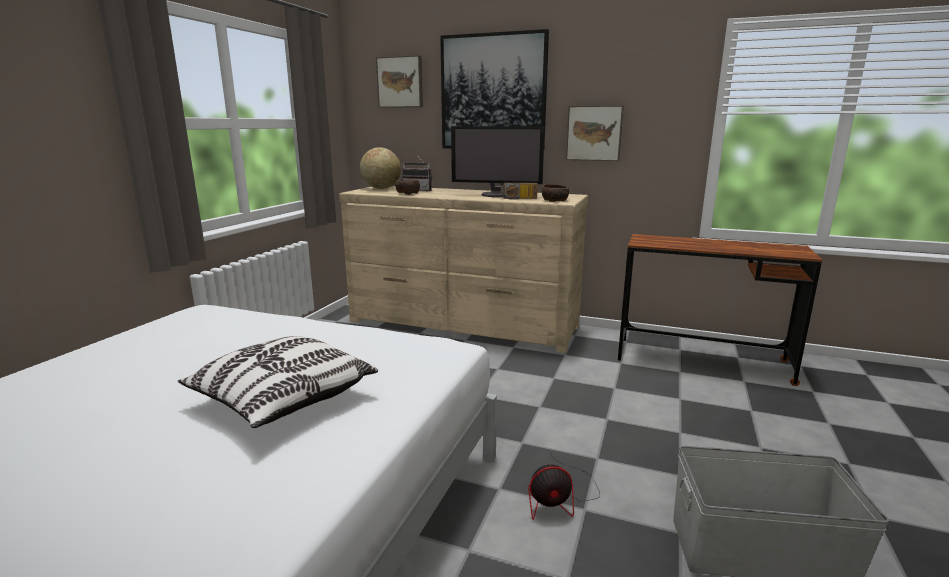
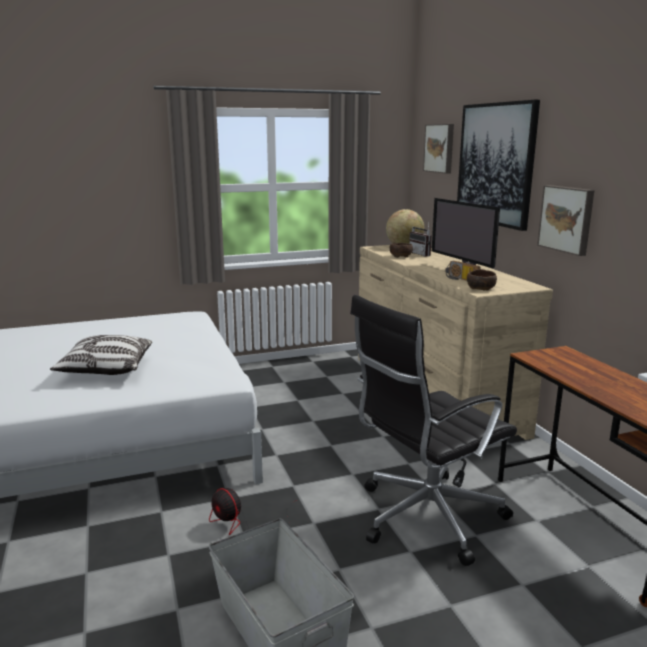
camera: 50 degrees right, 0 degrees up
(638, 406) = (425, 517): none -> black office chair

